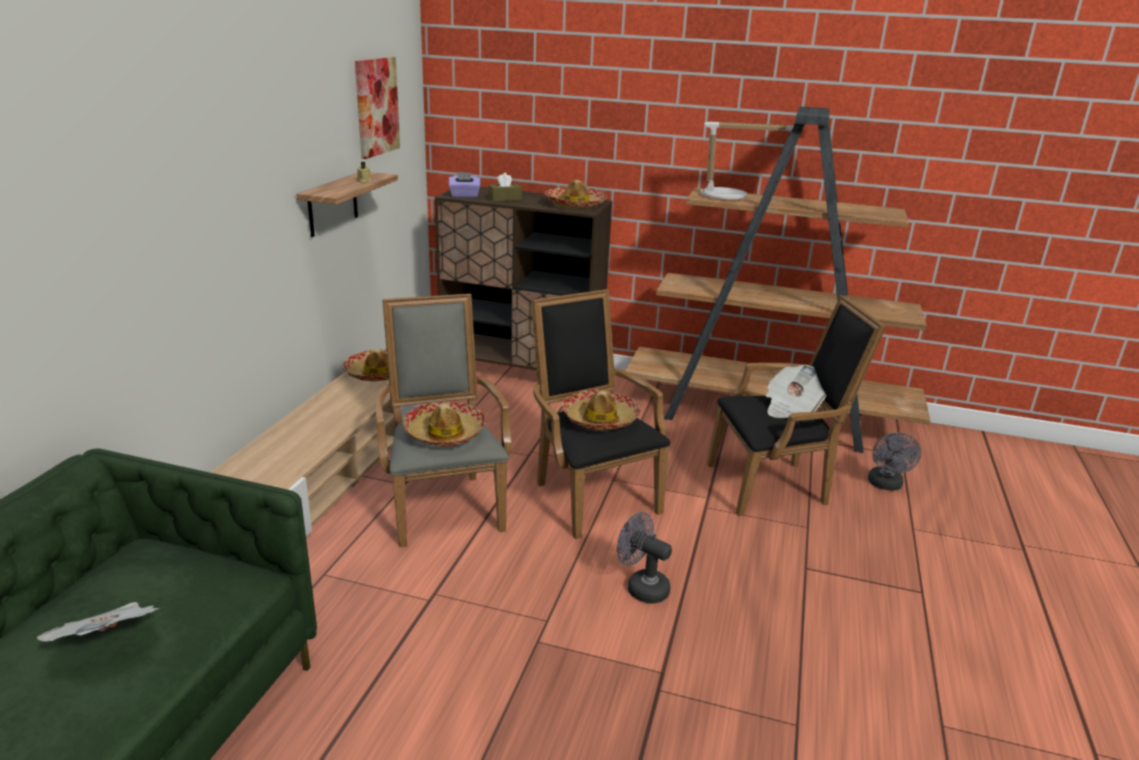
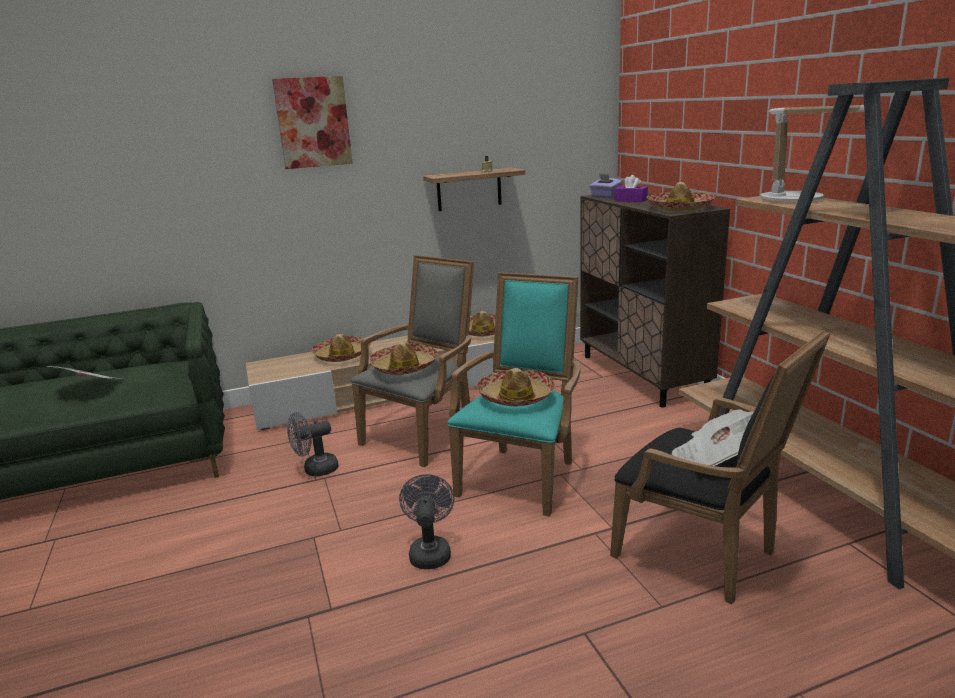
camera: 55 degrees right, 5 degrees down
(274, 455) = (342, 355): none -> hat
(376, 106) = (538, 116): picture -> picture (313, 122)
(505, 199) = (631, 200): brown tissue box -> purple tissue box
(590, 494) = (522, 475): black armchair -> turquoise armchair
(886, 485) = (859, 635): grey fan -> grey fan (315, 470)

